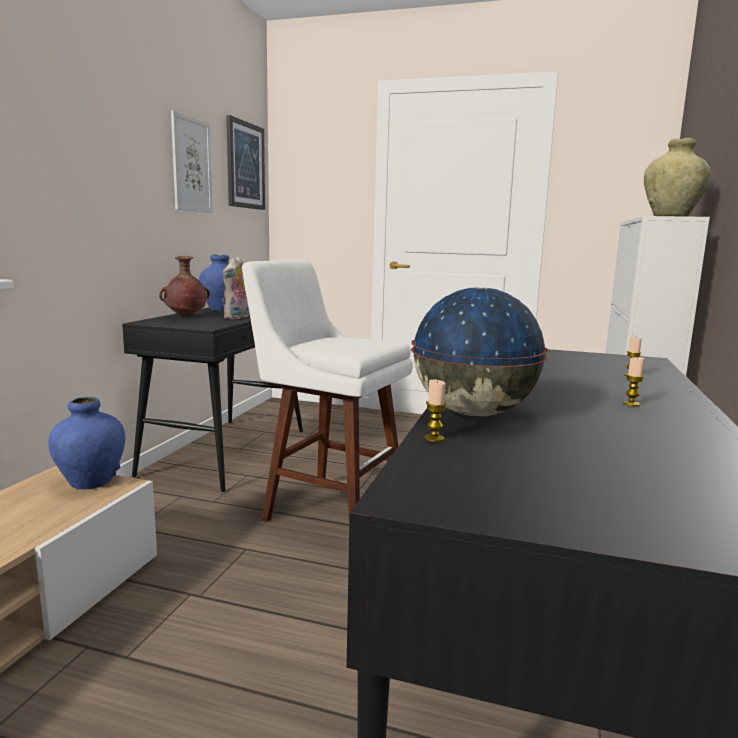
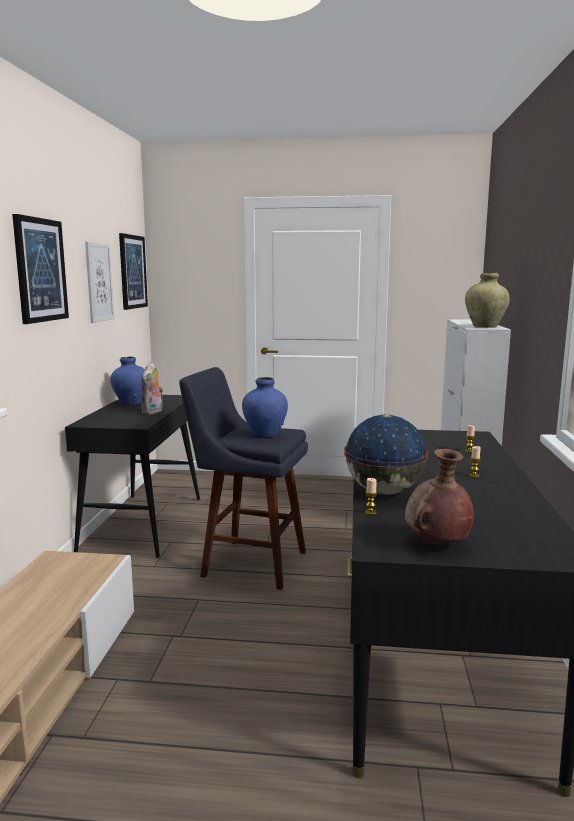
camera: 10 degrees left, 0 degrees up
(91, 482) = (83, 561): blue vase -> blue vase (265, 434)
(92, 125) = (40, 270): none -> picture
(185, 317) = (109, 414): brown vase -> brown vase (436, 544)
(327, 509) = (248, 562): white stool -> blue stool

